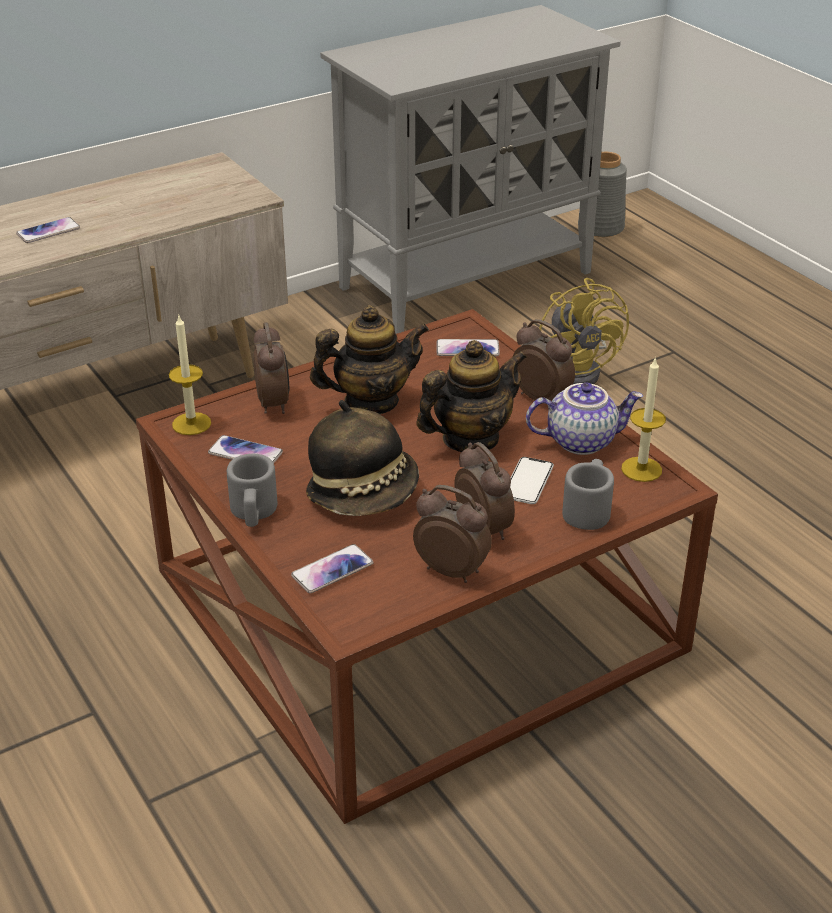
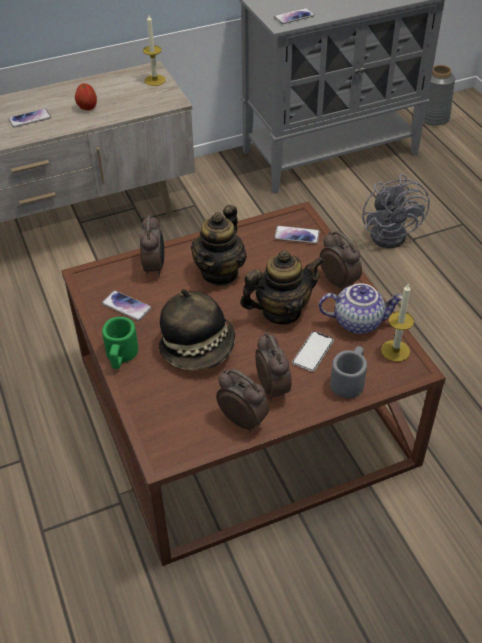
camera: 10 degrees right, 10 degrees up
(131, 213) = (87, 108): none -> apple
(191, 424) = (96, 278): candle -> candle (155, 80)
(253, 512) = (120, 356): grey mug -> green mug
(332, 570) = (162, 409): phone -> phone (294, 17)
(371, 402) = (220, 273): teapot -> teapot turned 120 degrees clockwise
(579, 371) = (392, 233): yellow fan -> grey fan

